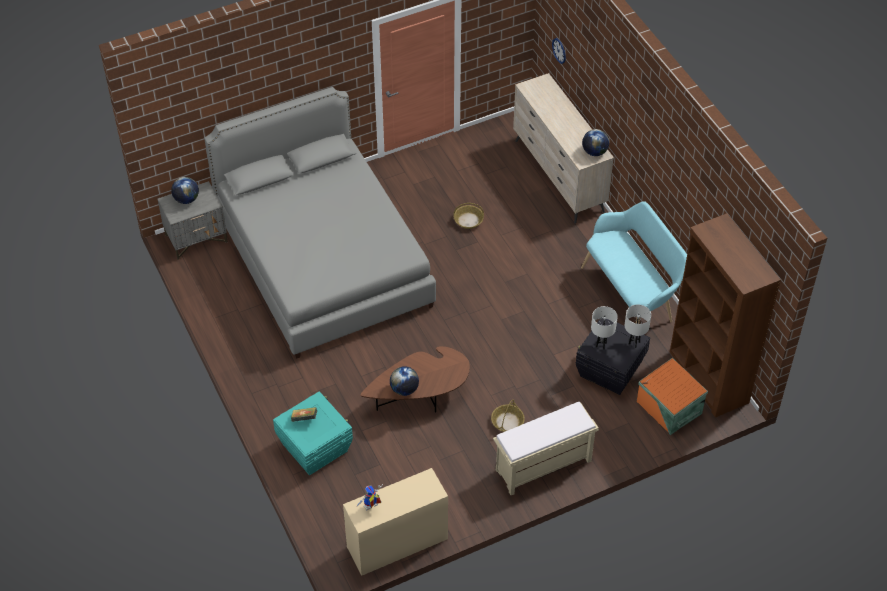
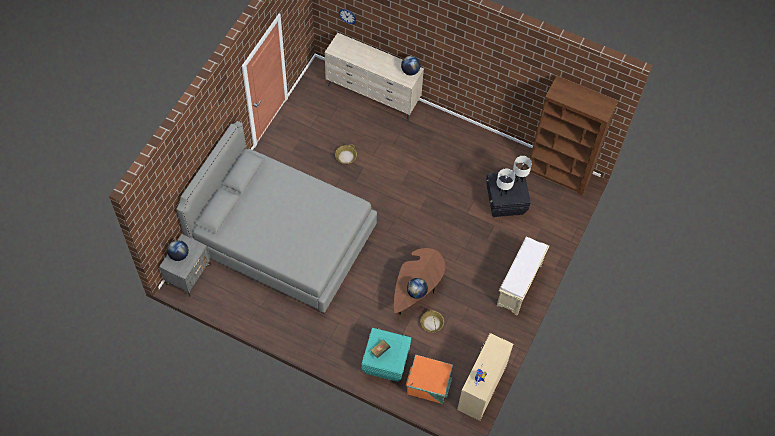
camera: 40 degrees left, 10 degrees up
(507, 422) = (478, 272): basket -> basket (432, 323)
(631, 294) = (477, 147): turquoise bench -> none
(668, 408) = (554, 205): orange storage box -> orange storage box (428, 385)

